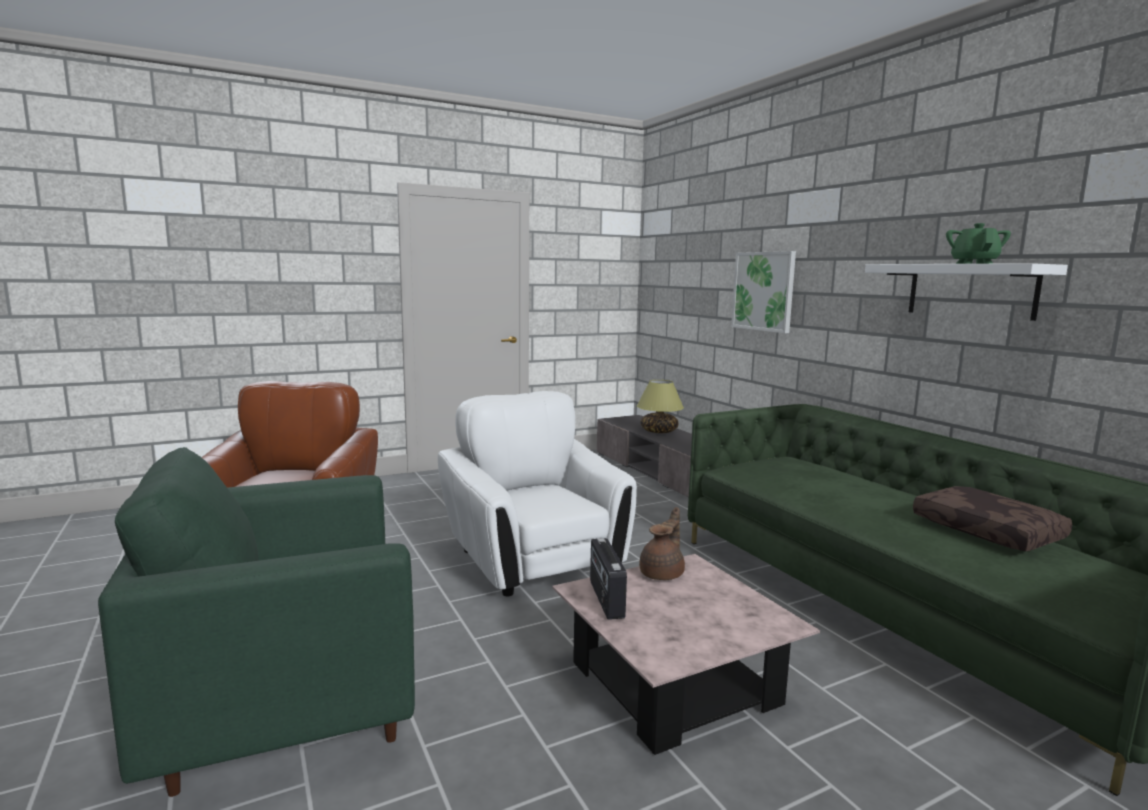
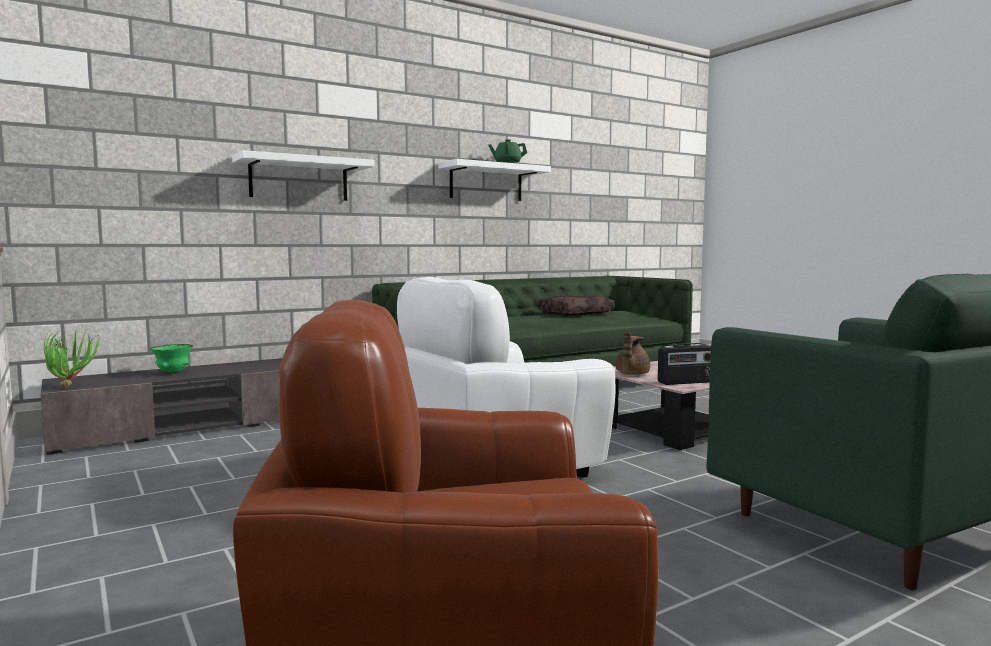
camera: 95 degrees left, 5 degrees down
(615, 420) = (70, 386): none -> potted plant
(659, 431) = (173, 373): table lamp -> green bowl
(663, 573) = (631, 374): brown teapot -> brown teapot turned 90 degrees counterclockwise
(763, 291) = (299, 179): picture -> white shelf

